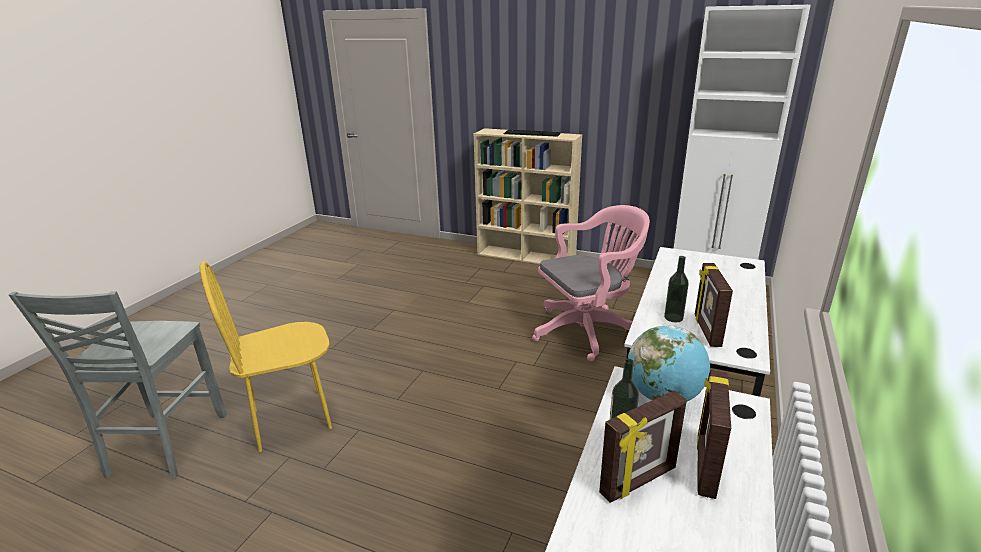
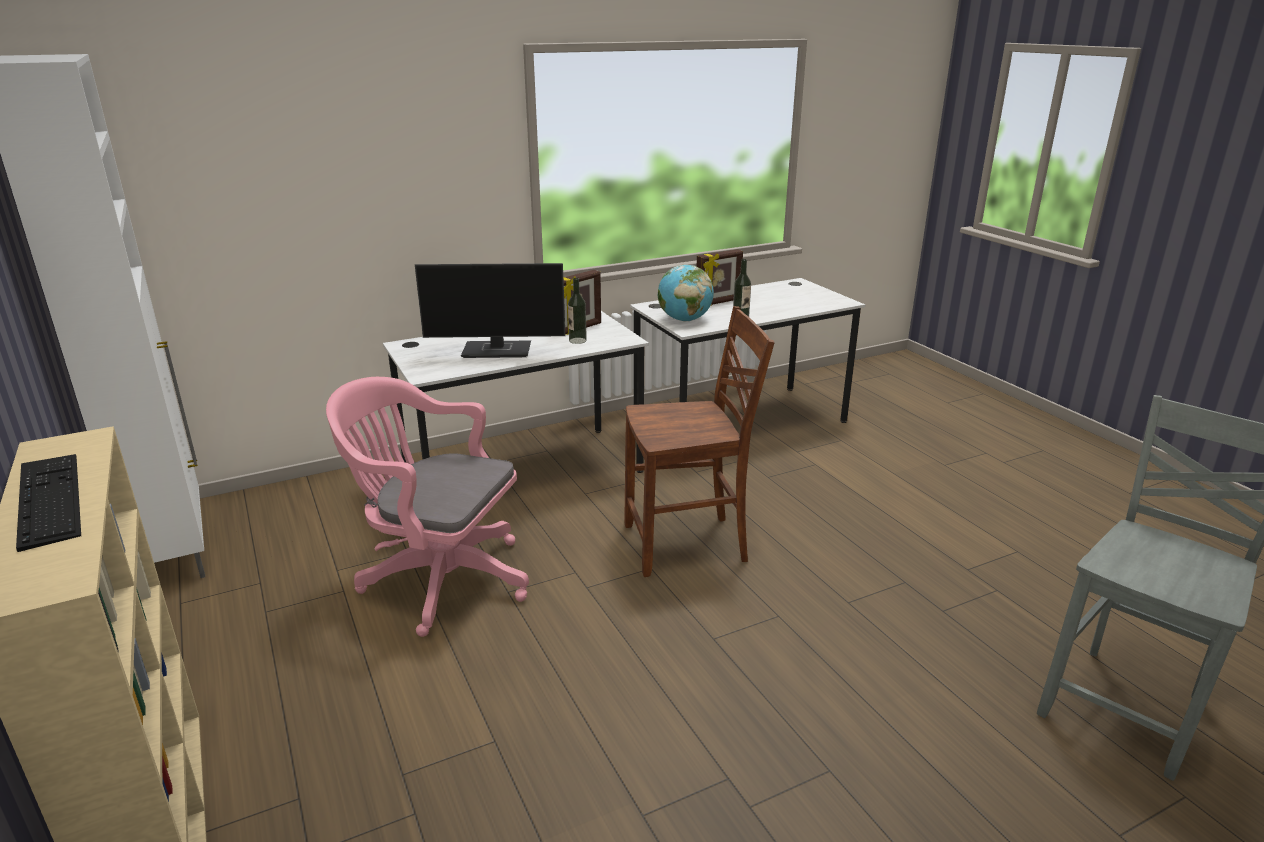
camera: 140 degrees left, 0 degrees up
(291, 419) = (933, 657): yellow chair -> none
(496, 416) = (688, 545): none -> brown chair
(639, 481) = (758, 308): picture frame -> none
(691, 284) = (498, 350): none -> monitor

